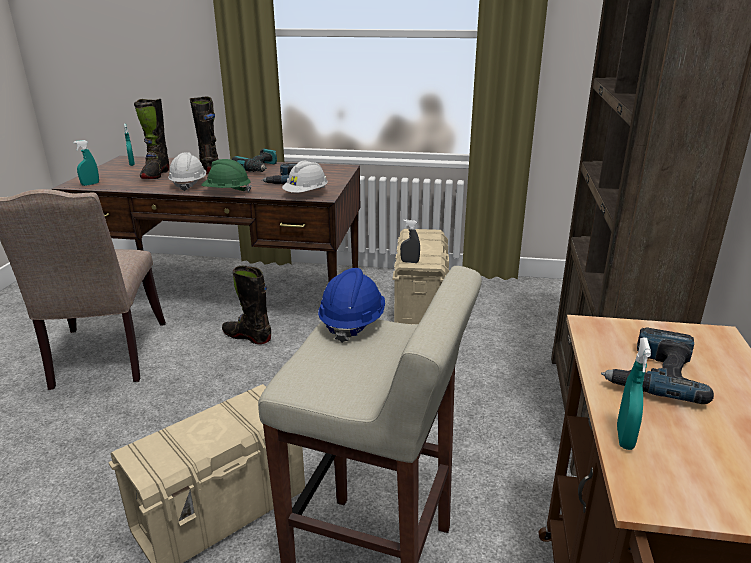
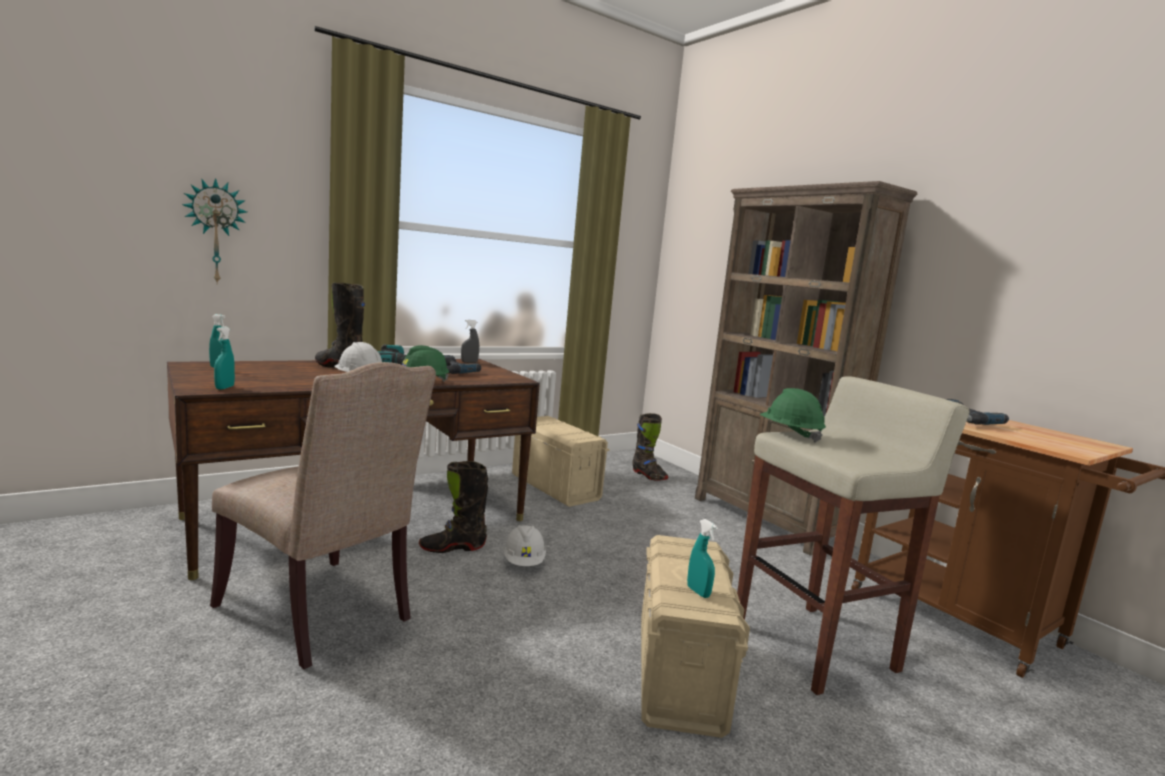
camera: 45 degrees left, 15 degrees down
(149, 54) = (215, 232): none -> wall clock
(155, 174) = (287, 375): black boot -> black boot (648, 476)
(306, 194) = (500, 379): white hard hat -> white hard hat (524, 562)
(352, 323) = (790, 434): blue hard hat -> green hard hat
(409, 262) = (575, 438): grey spray bottle -> grey spray bottle (469, 362)
(624, 438) = (1020, 439): turquoise spray bottle -> turquoise spray bottle (698, 592)

